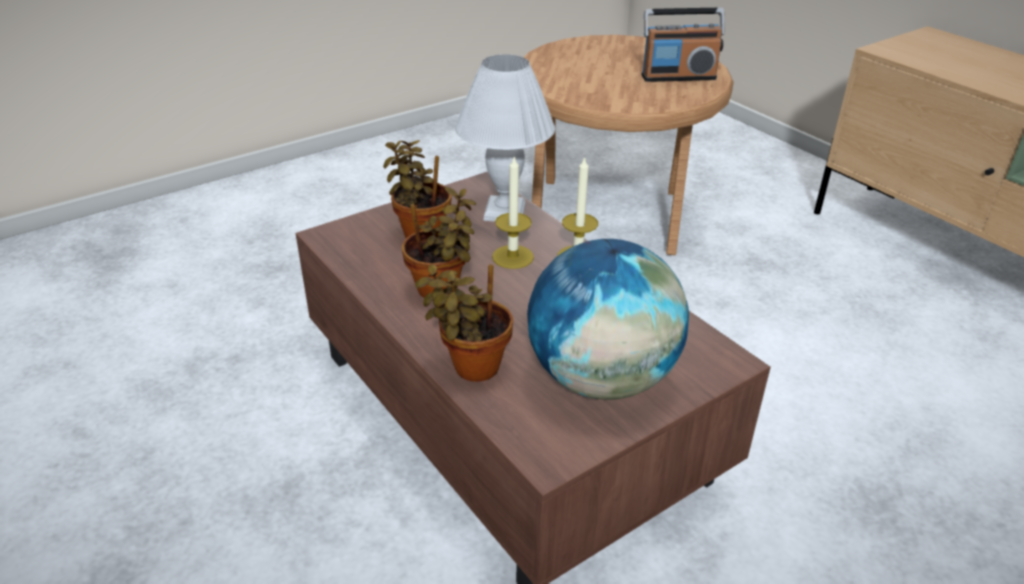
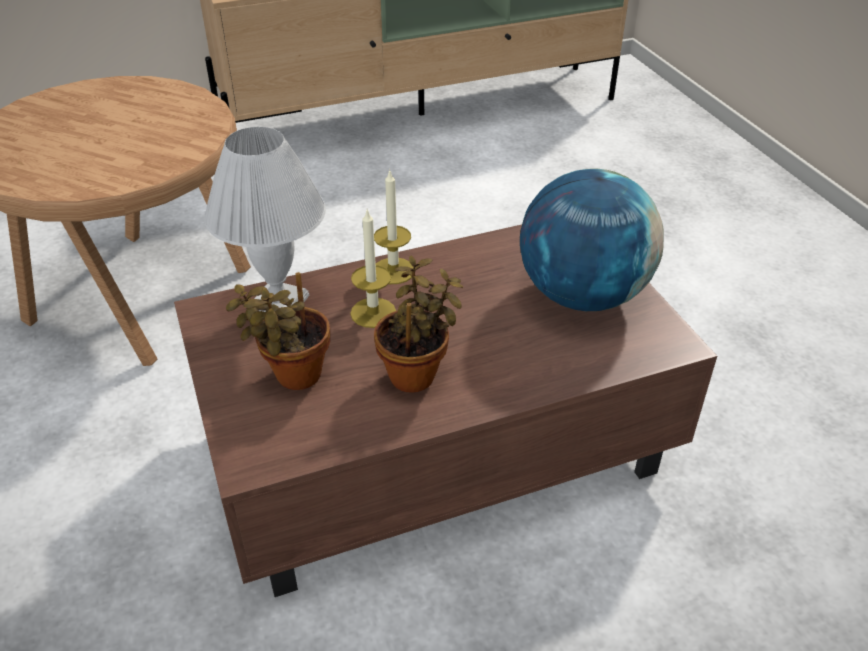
camera: 75 degrees left, 5 degrees up
(471, 367) = (550, 371): potted plant -> none
(678, 77) = (152, 105): radio -> none

